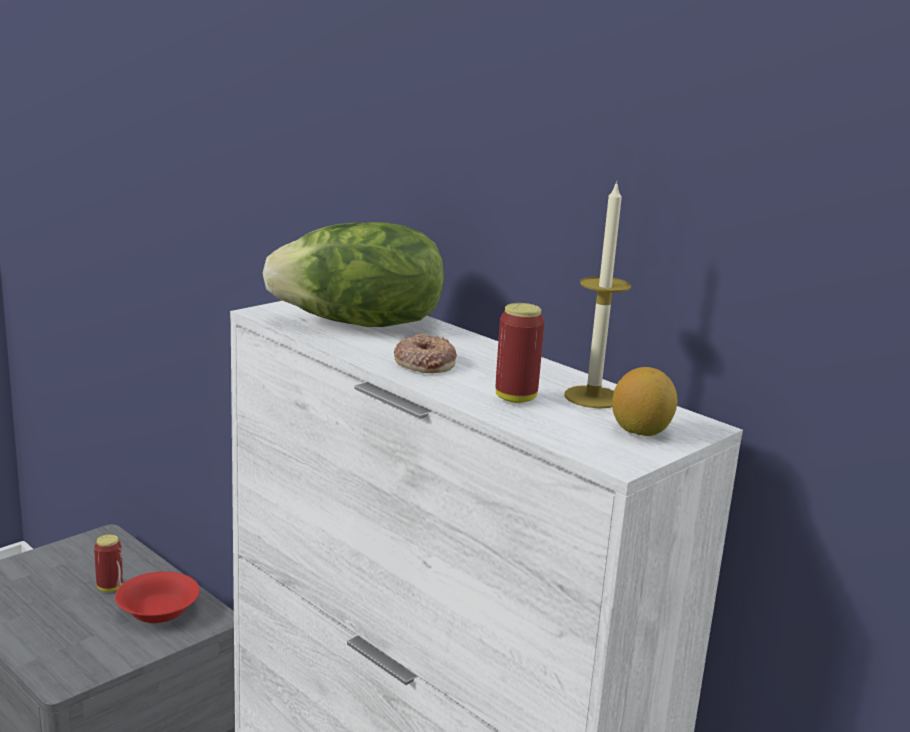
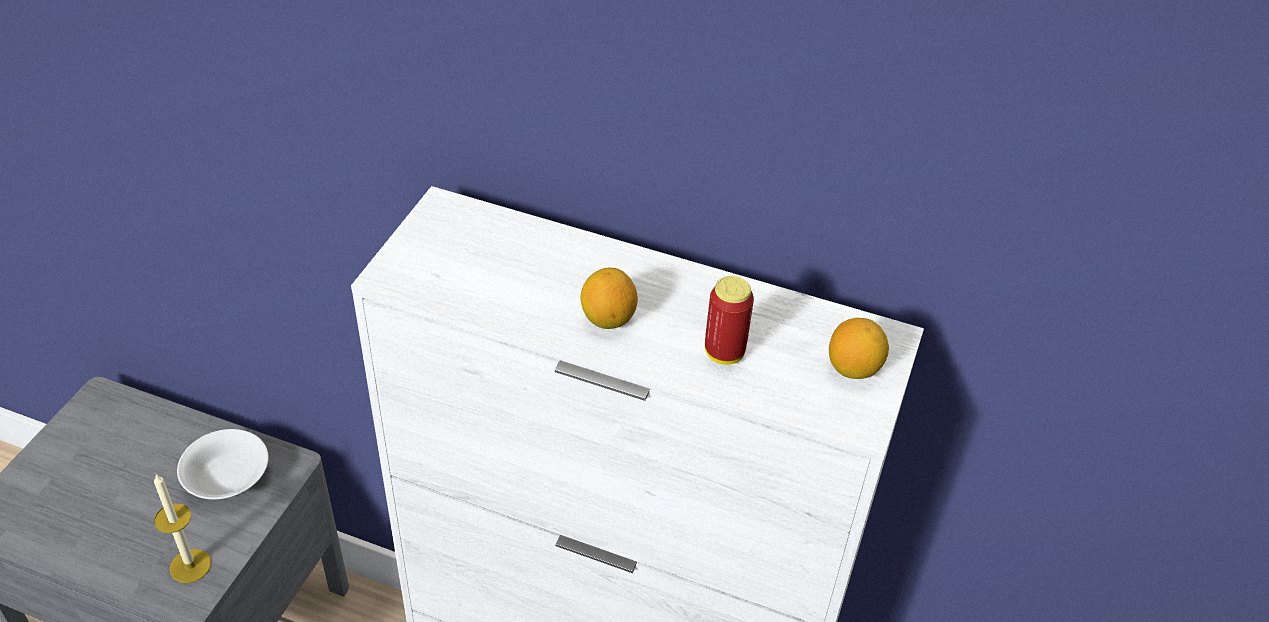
camera: 25 degrees left, 25 degrees up
(110, 587) = (153, 465): can -> none
(158, 613) = (228, 478): red bowl -> white bowl
(360, 324) = (499, 266): lettuce -> none
(424, 362) = (607, 319): donut -> lemon
(593, 397) = (784, 324): candle -> candle (190, 566)

